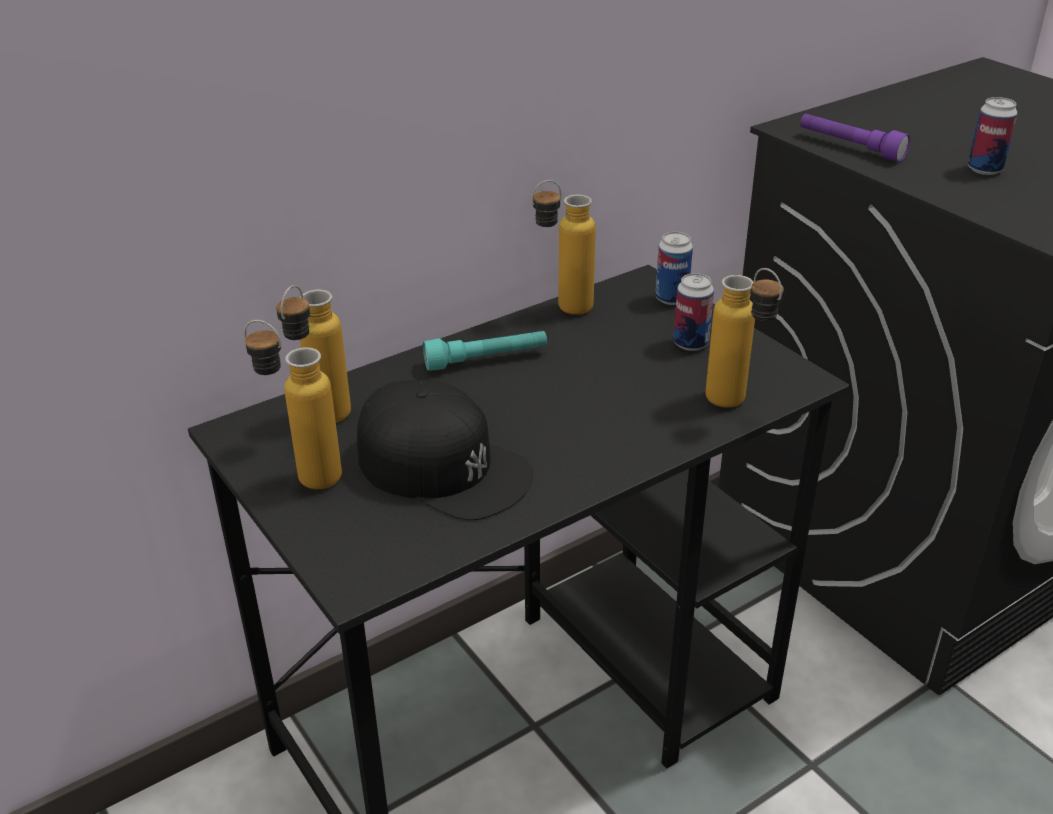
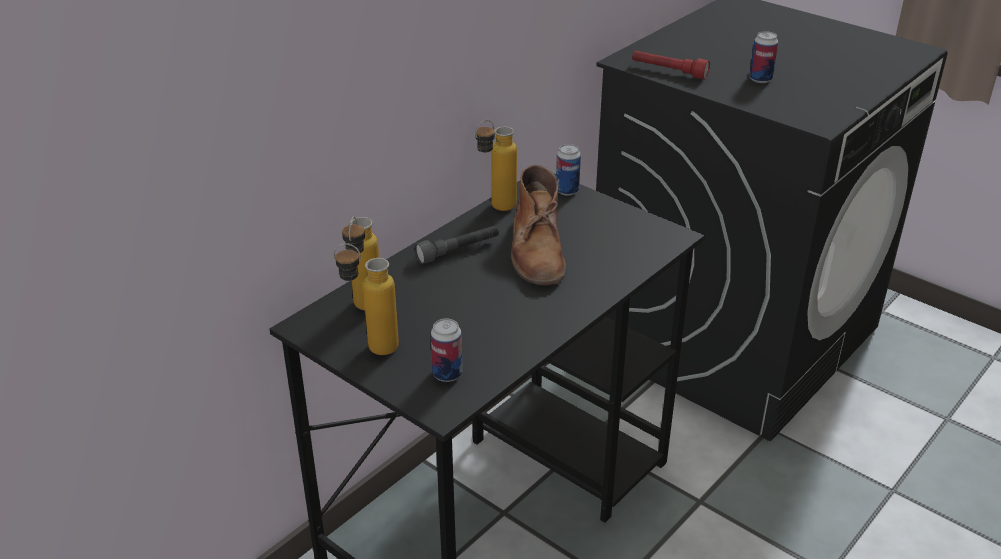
camera: 15 degrees left, 0 degrees up
(443, 466) = (464, 327): black cap -> none
(486, 360) = (459, 251): turquoise flashlight -> grey flashlight
(595, 374) = (537, 251): none -> brown boot
(690, 343) = (592, 221): can -> can (447, 374)
(736, 406) = (638, 259): bottle -> none
(849, 147) = (669, 71): purple flashlight -> red flashlight

